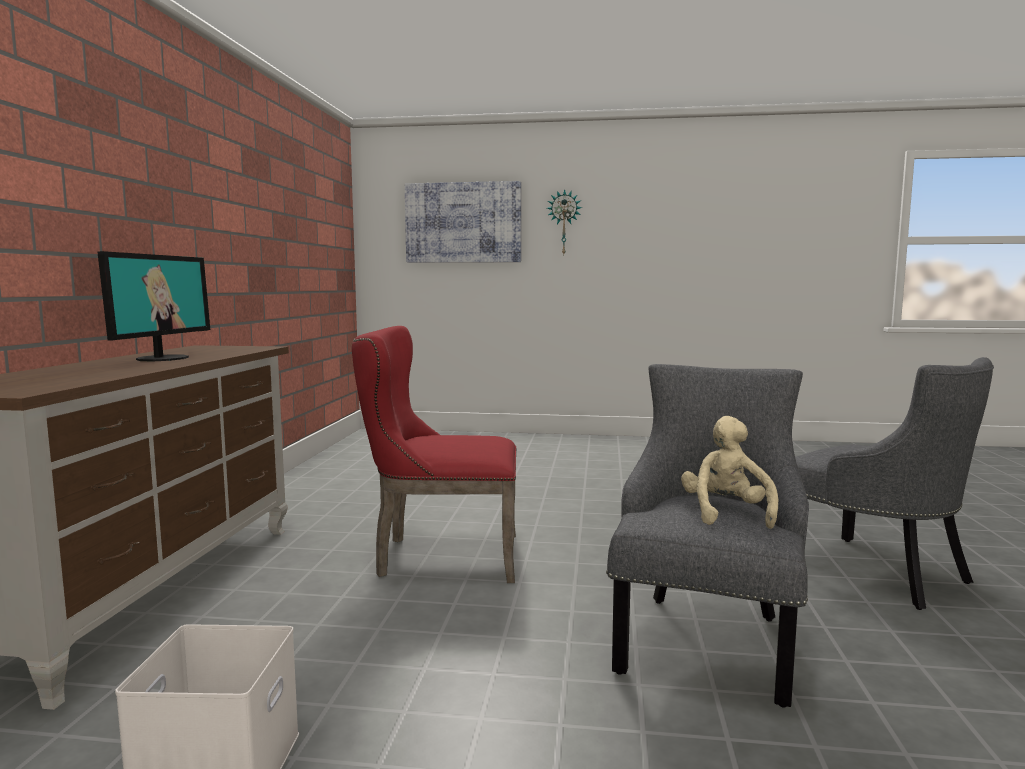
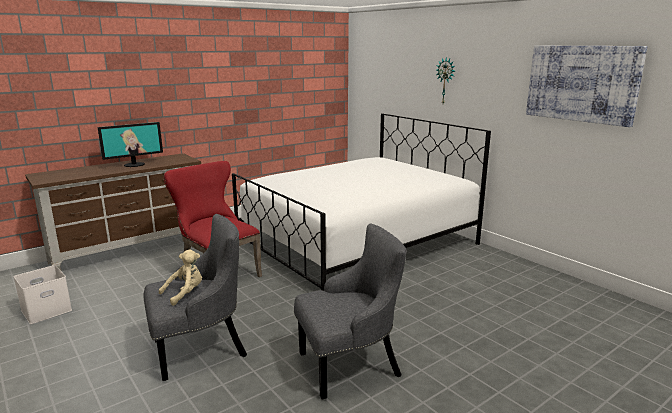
camera: 45 degrees right, 10 degrees up
(463, 223) = (394, 76): picture -> picture (582, 83)
(531, 468) = (358, 244): none -> white bed
(873, 571) = (348, 367): grey armchair -> grey armchair turned 120 degrees counterclockwise

